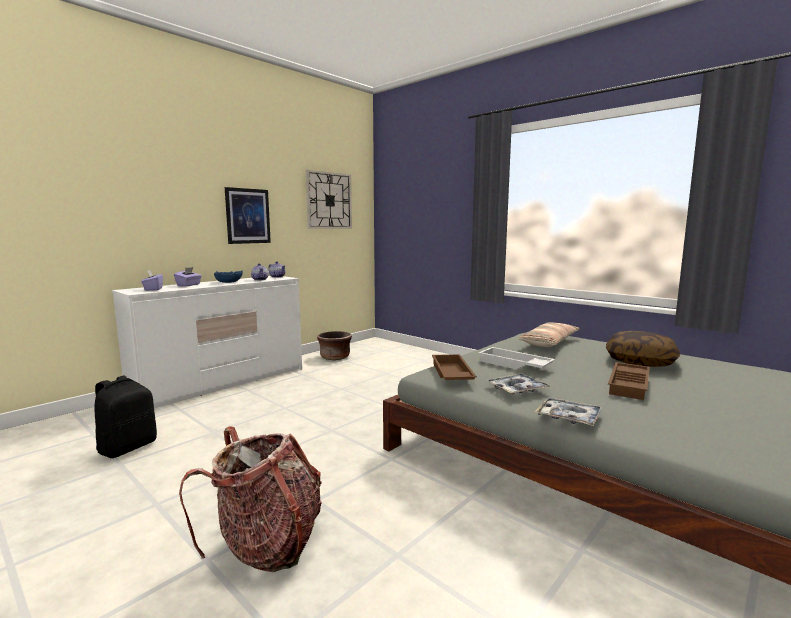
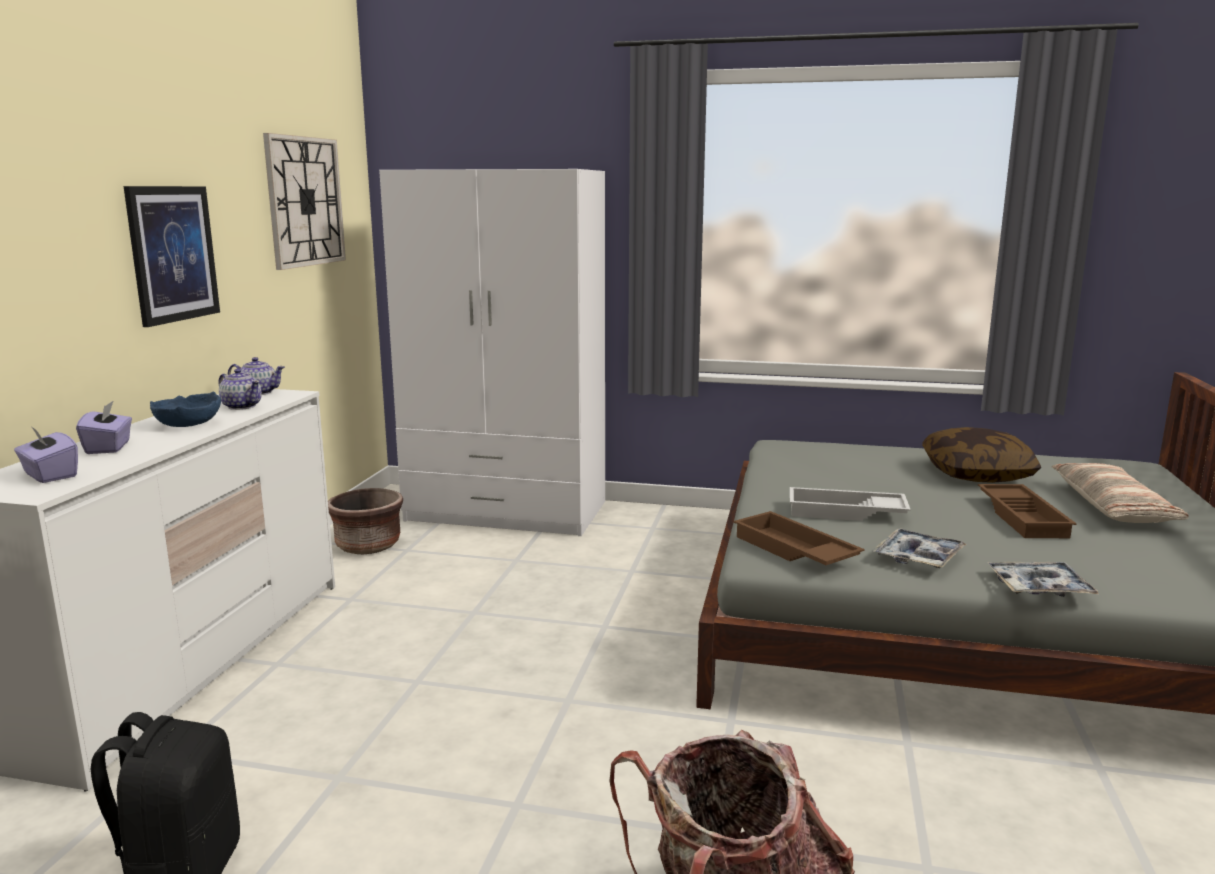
camera: 30 degrees left, 5 degrees up
(409, 354) = (507, 512): none -> white wardrobe
(550, 342) = (828, 461): pillow -> pillow (1112, 507)

